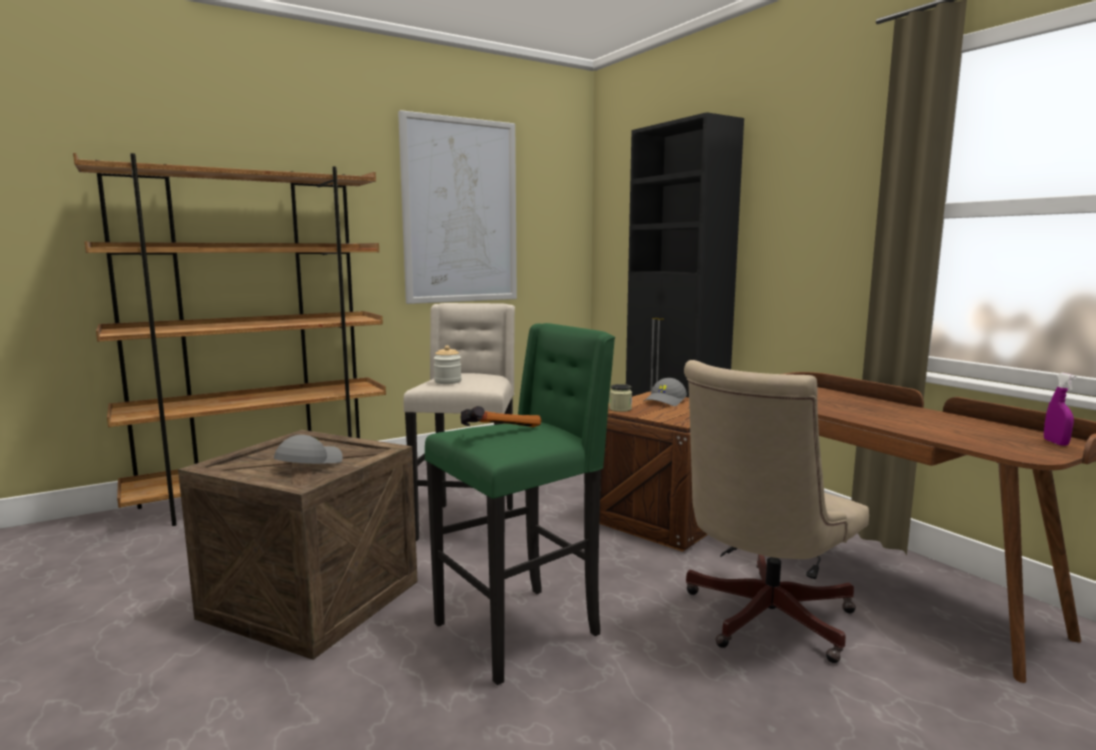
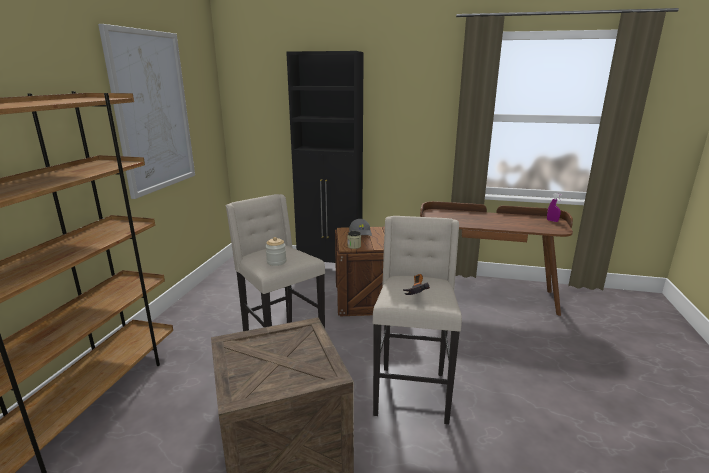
camera: 45 degrees left, 10 degrees up
(308, 463) = (293, 359): grey cap -> none
(521, 630) = (411, 392): green stool -> beige stool
(761, 619) = (476, 332): beige office chair -> none

